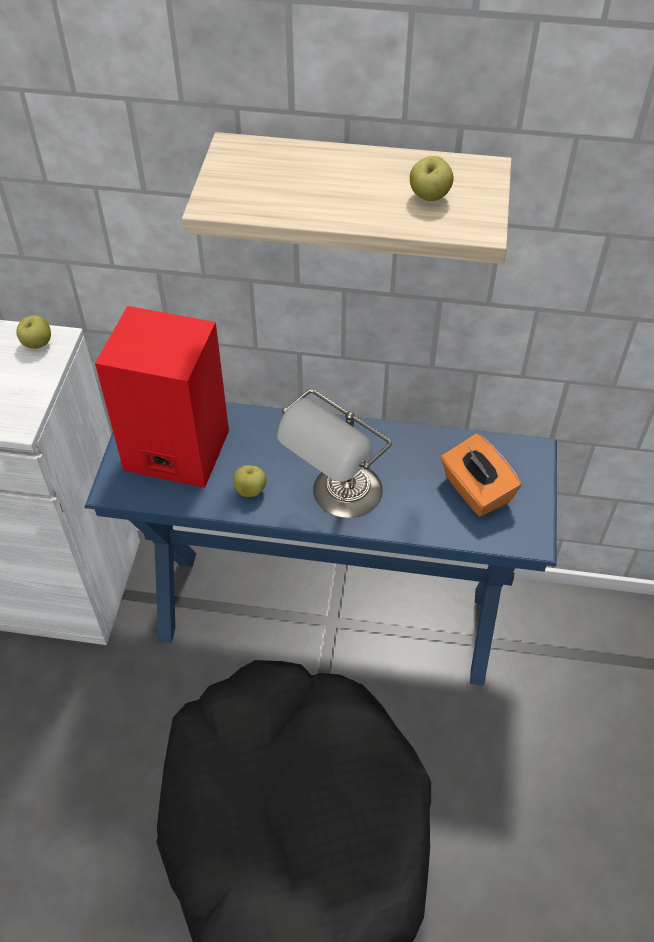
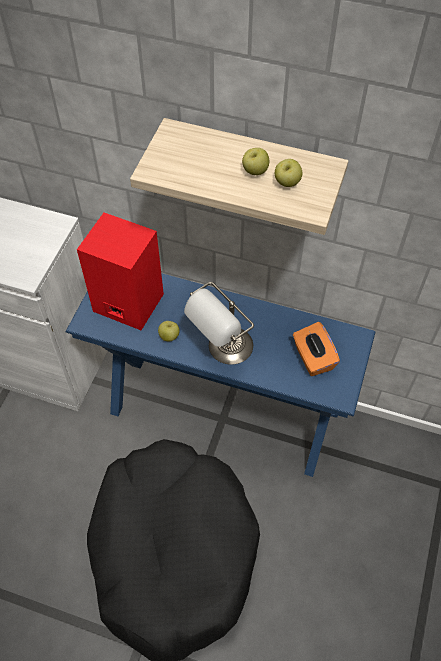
camera: 10 degrees right, 5 degrees up
(37, 344) = (48, 225): apple -> apple (255, 171)

